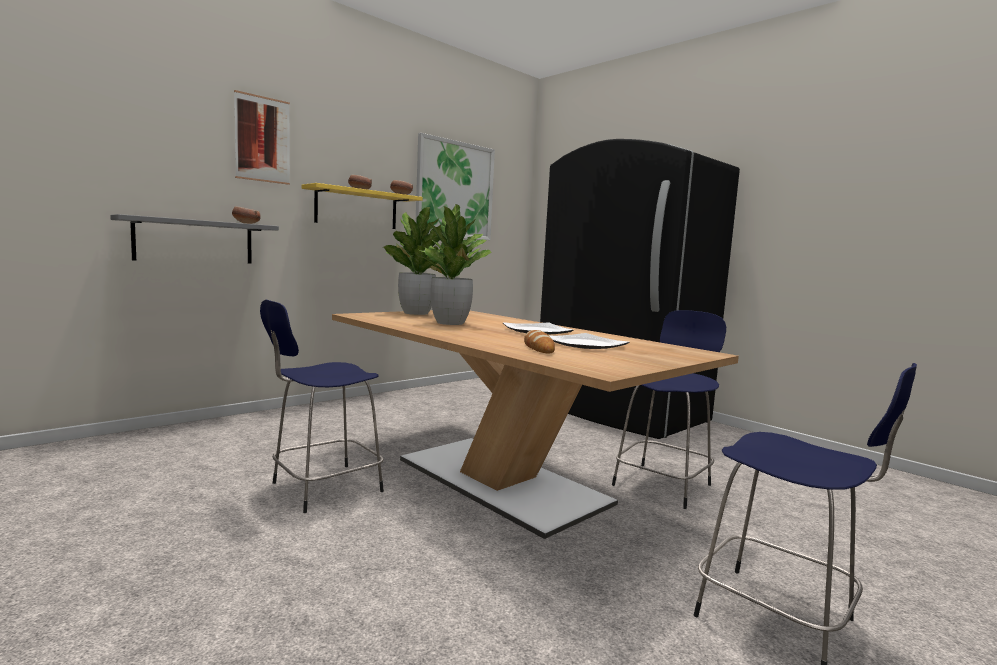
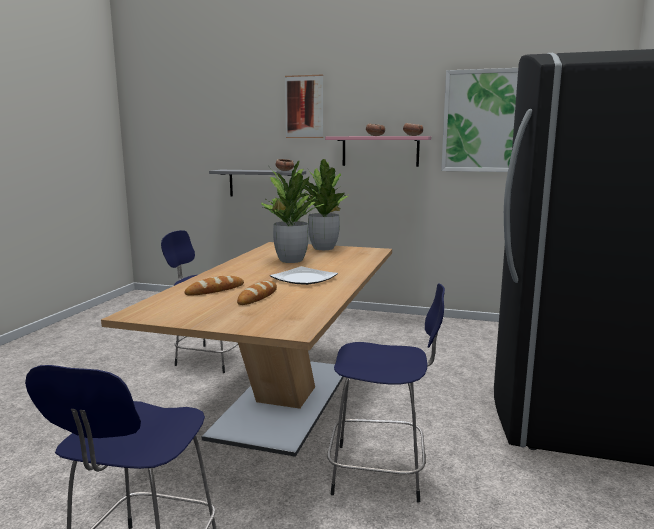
camera: 60 degrees right, 5 degrees up
(357, 208) = (380, 151): yellow shelf -> pink shelf
(586, 344) = (258, 297): plate -> bread

